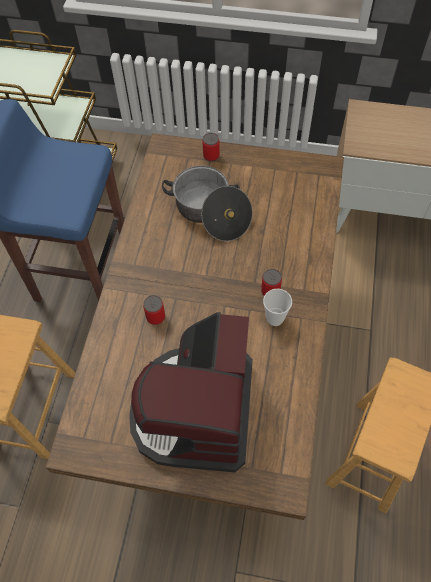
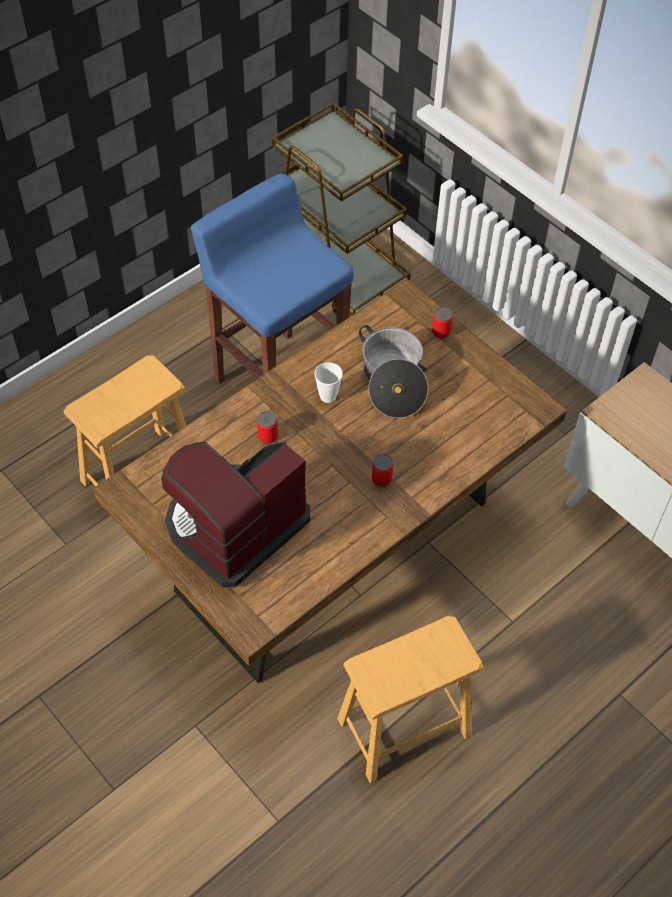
camera: 35 degrees right, 5 degrees down
(275, 319) = (364, 503): cup -> cup (328, 396)

